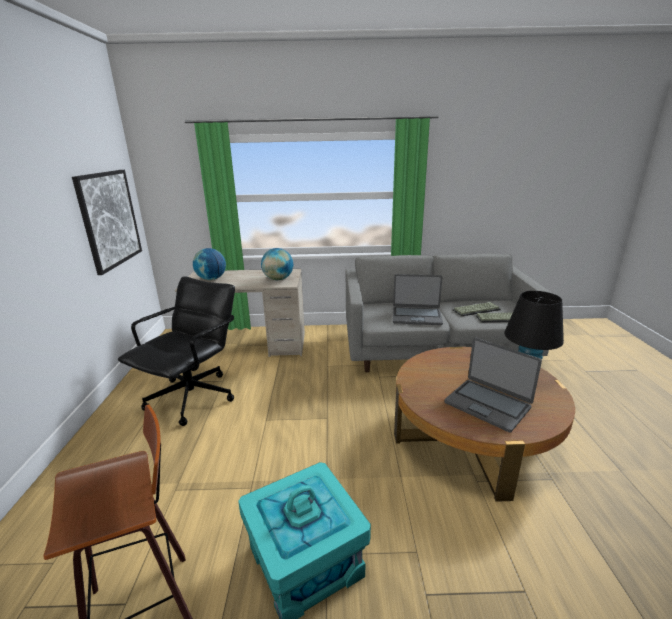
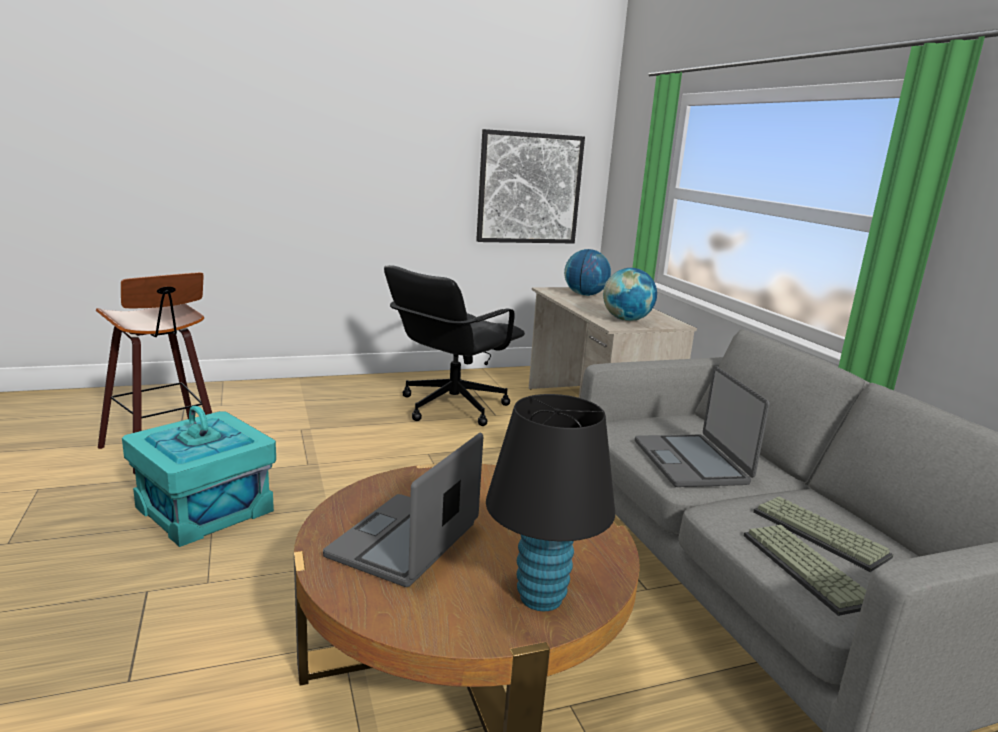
camera: 70 degrees right, 5 degrees down
(193, 397) = (451, 407): black office chair -> black office chair turned 120 degrees clockwise

